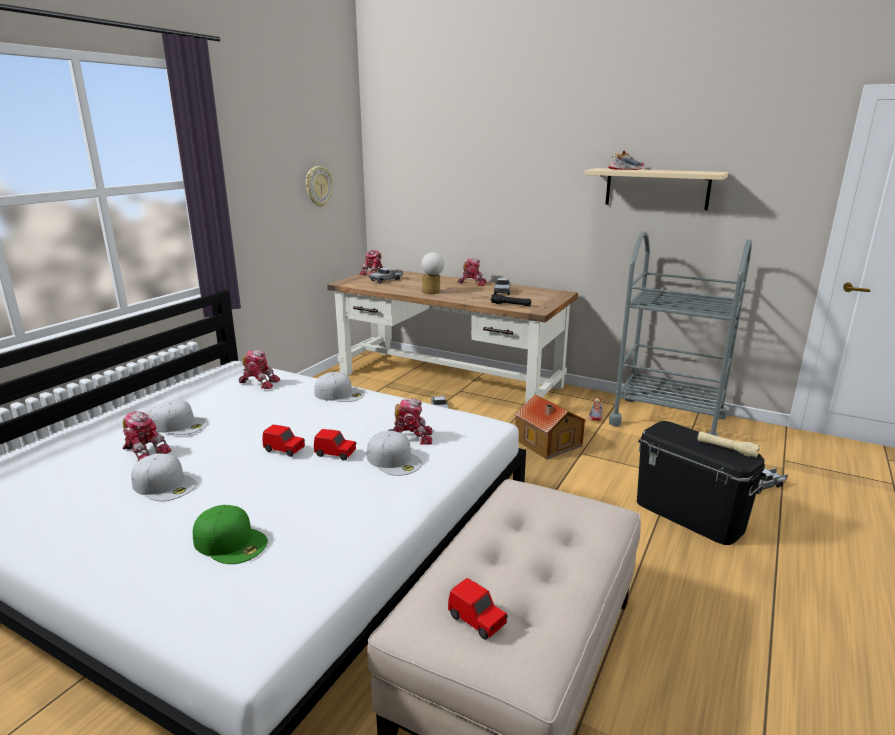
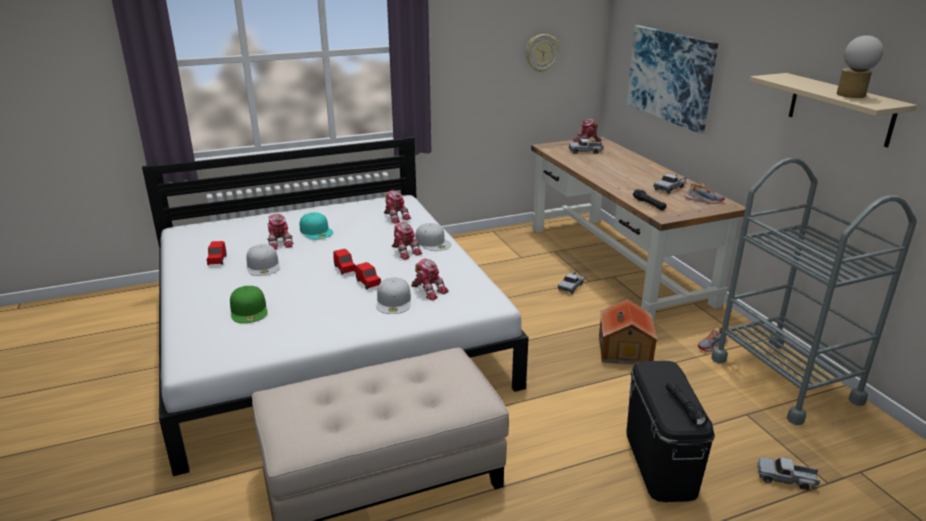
camera: 40 degrees right, 5 degrees up
(180, 424) = (316, 231): white cap -> turquoise cap
(432, 292) = (601, 173): table lamp -> table lamp (851, 96)
(458, 193) = (670, 76): none -> picture
(472, 283) = (658, 173): toy robot -> toy robot (405, 251)
(477, 621) = (302, 411): red toy car -> red toy car (217, 260)
(625, 169) = (800, 81): shoe -> shoe (703, 200)
(726, 449) = (684, 408): beige flashlight -> black flashlight

